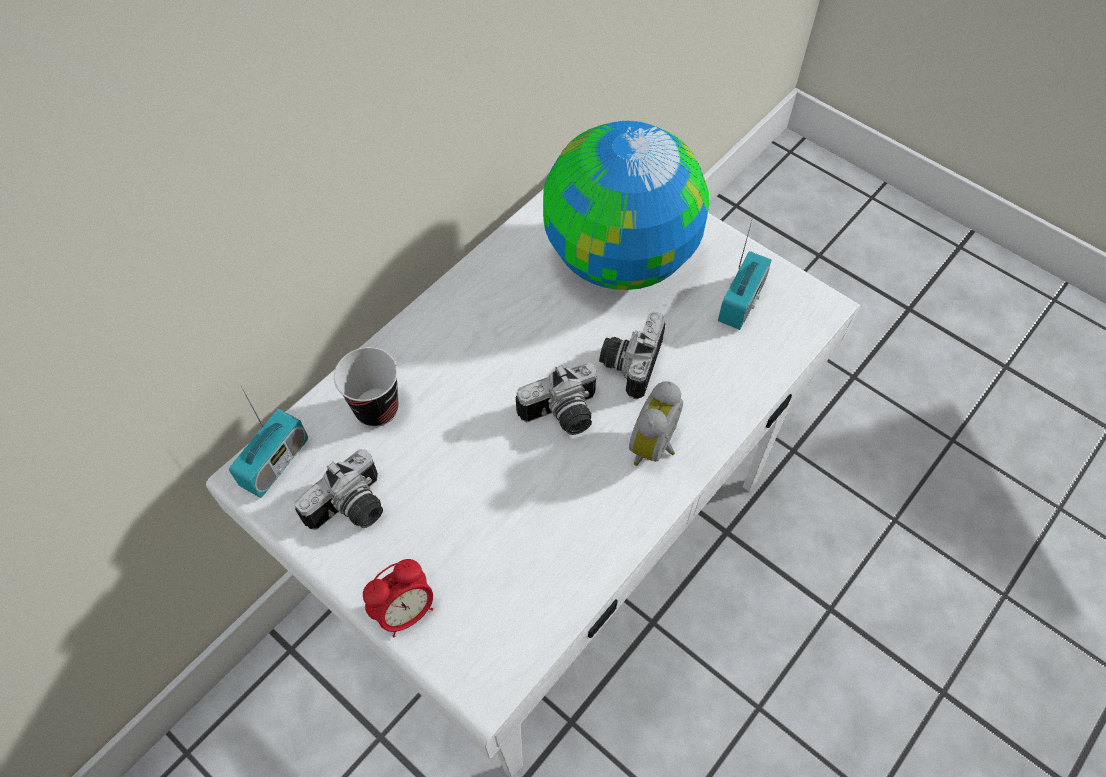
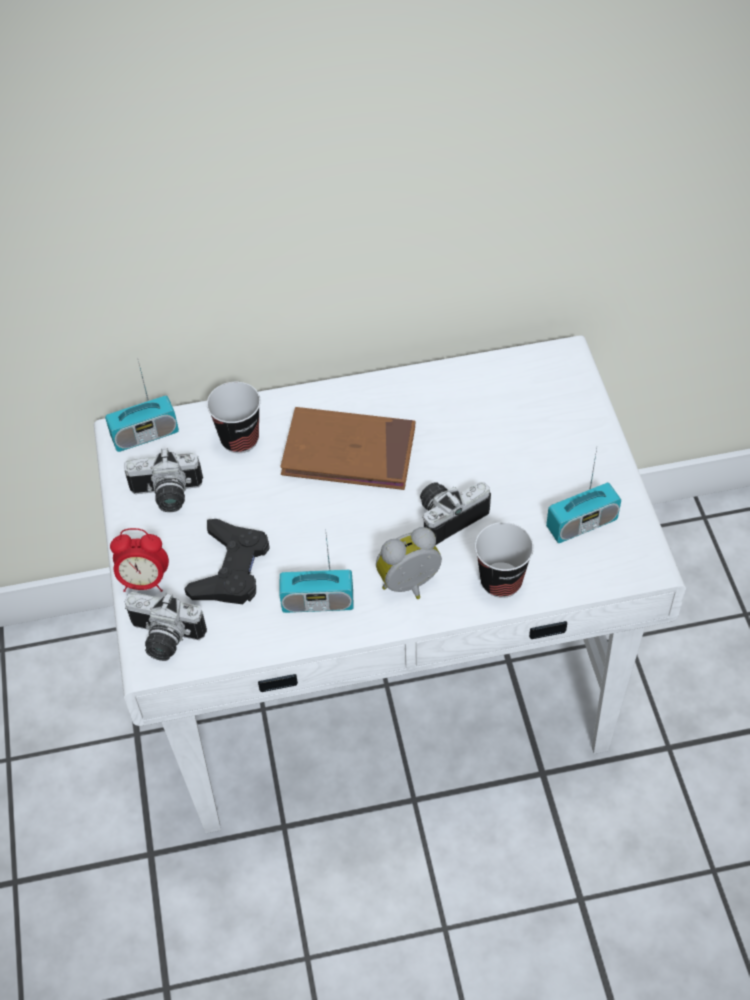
camera: 40 degrees right, 5 degrees down
(480, 540) = (230, 569): none -> black game controller
(492, 359) = (349, 453): none -> brown book
(563, 416) = (363, 523): camera -> camera (163, 639)
(589, 517) = (318, 602): none -> radio
(619, 259) = (514, 435): globe -> none
(725, 392) = (501, 581): none -> cup

